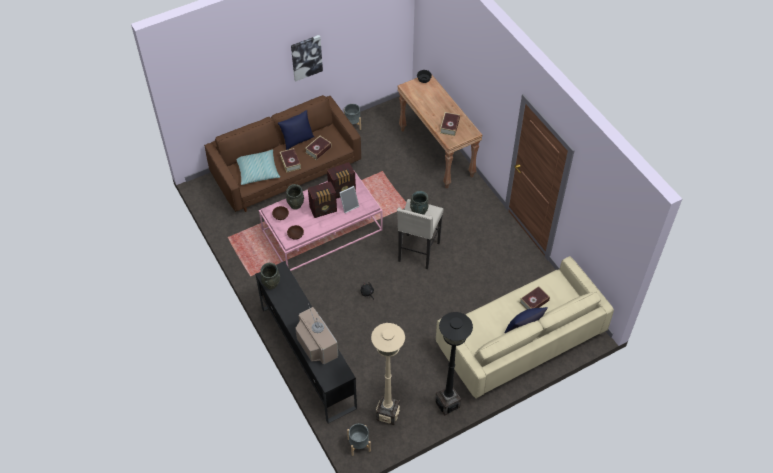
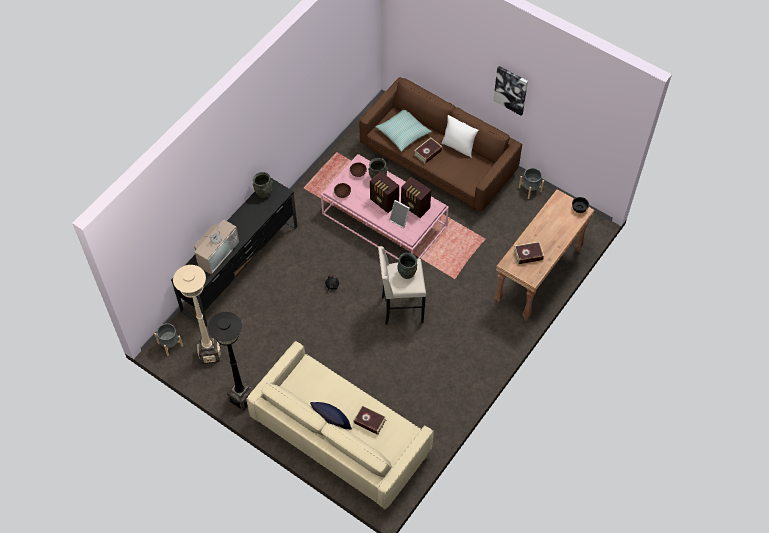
camera: 65 degrees right, 5 degrees up
(297, 140) = (458, 146): blue pillow -> white pillow
(318, 150) = (456, 168): book -> none

